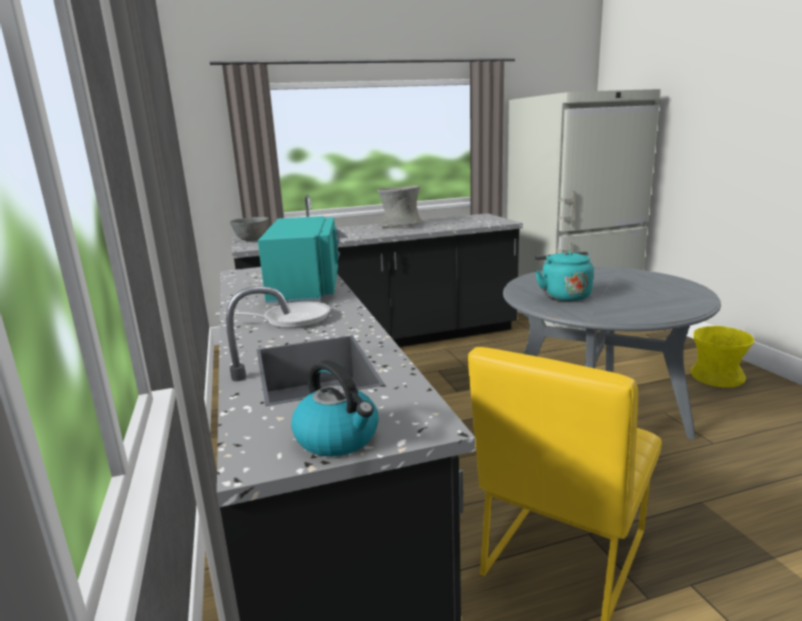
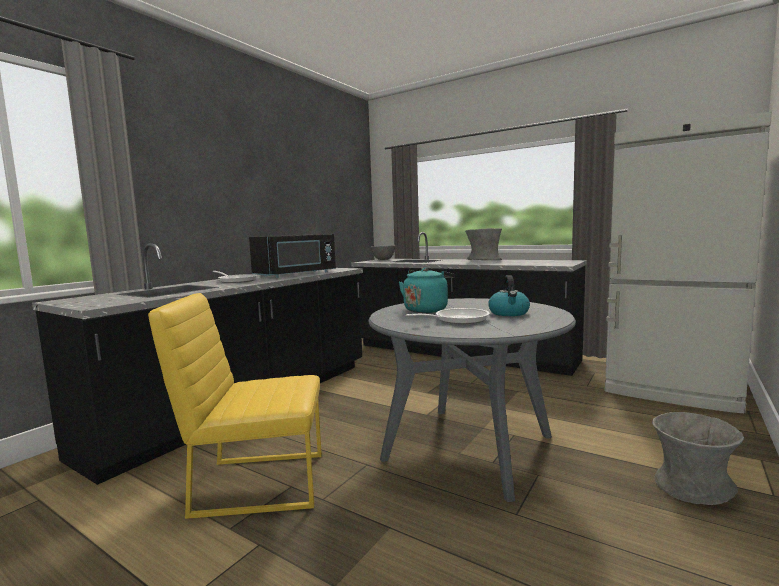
camera: 50 degrees right, 10 degrees down
(307, 287) = (297, 274): turquoise microwave -> black microwave
(338, 438) = (80, 302): kettle -> kettle (509, 313)
(632, 299) = (457, 320): none -> frying pan
(716, 377) = (691, 487): yellow vase -> grey vase

